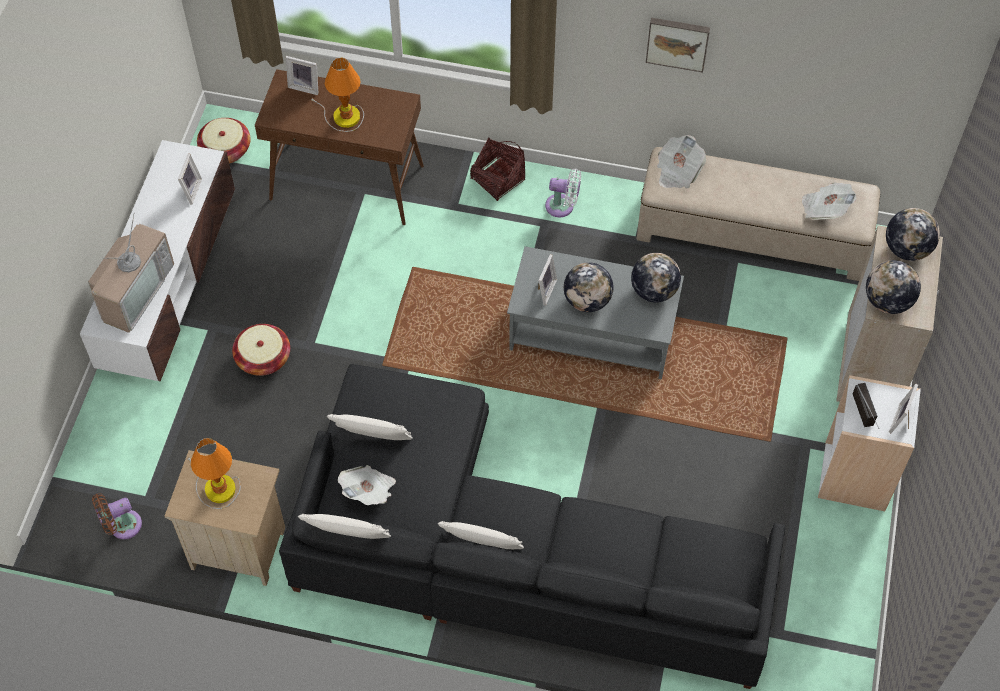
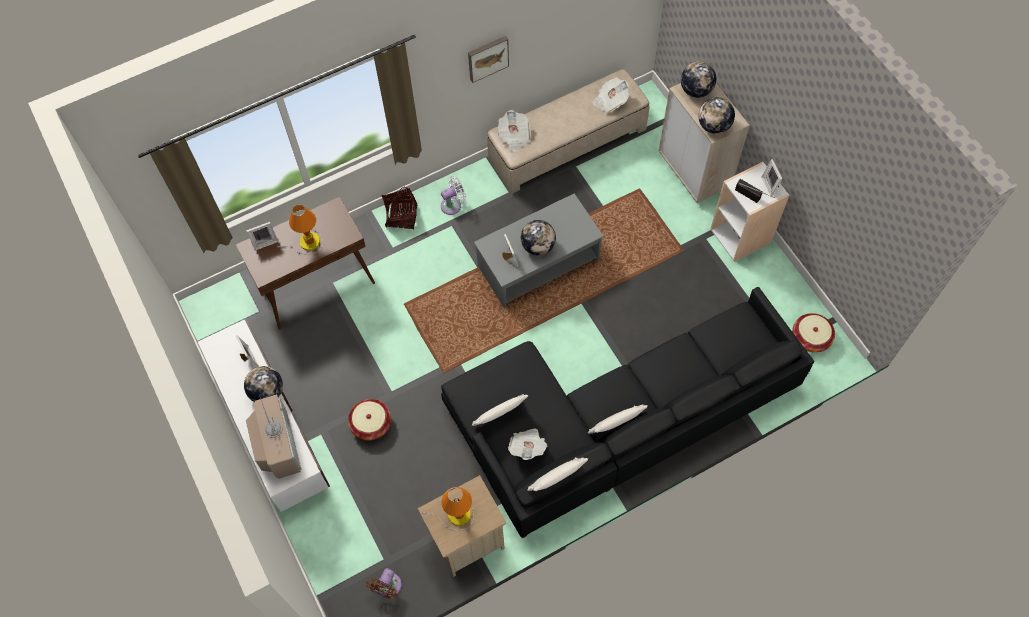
camera: 40 degrees left, 5 degrees up
(226, 150) = (220, 320): basket -> basket (810, 338)
(653, 291) = (567, 213): globe -> globe (267, 392)

